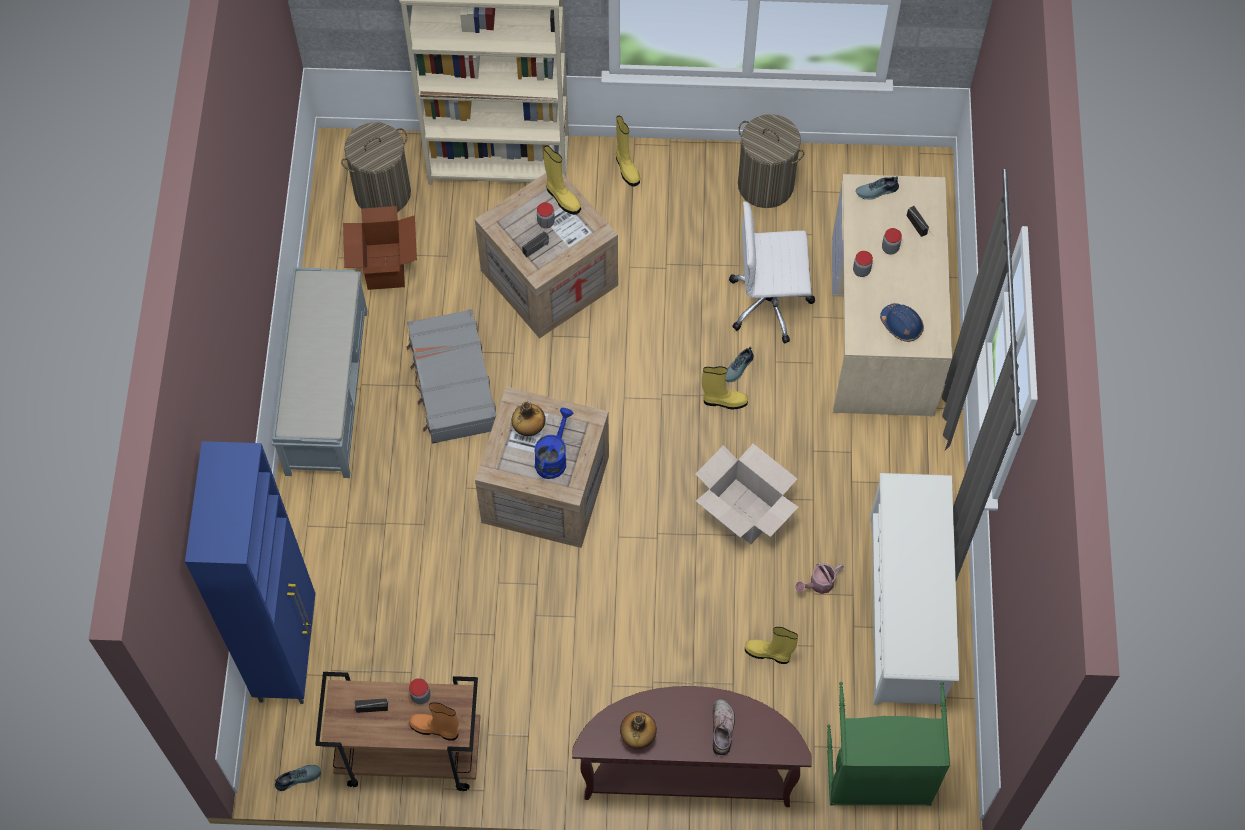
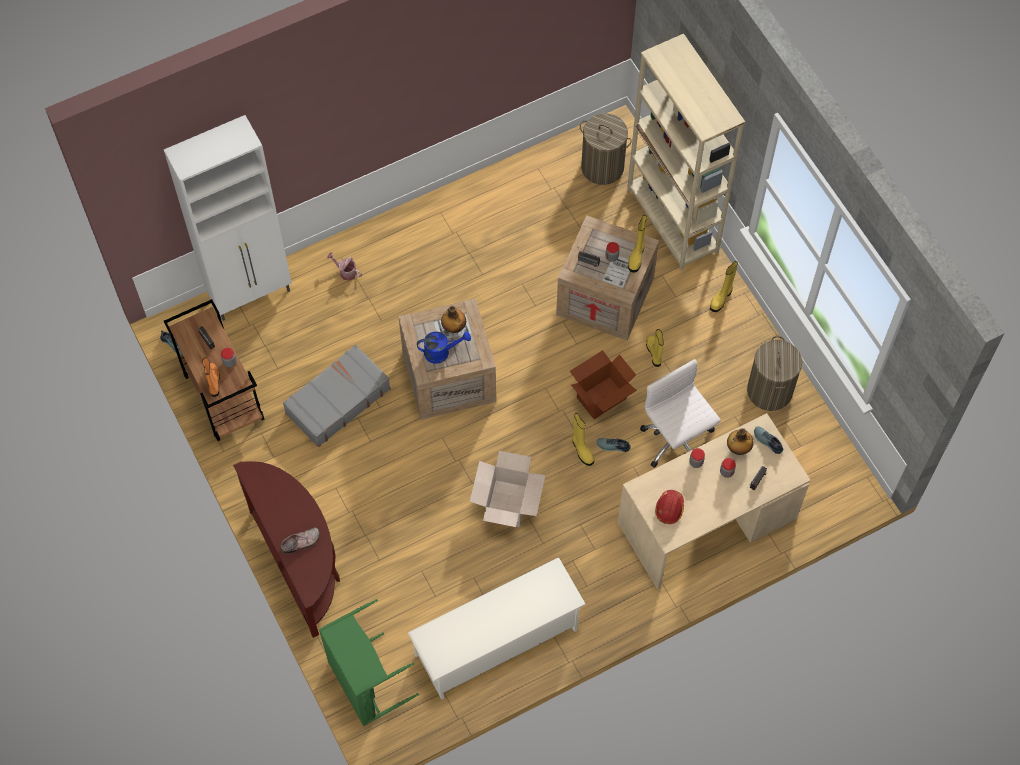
camera: 60 degrees right, 0 degrees up
(288, 651) = (251, 294): blue cabinet -> white cabinet
(327, 390) = (439, 215): grey bench -> none
(384, 266) = (549, 198): cardboard box -> cardboard box (601, 397)
(452, 384) = (490, 283): grey suitcase -> grey suitcase (337, 400)
(637, 736) = (267, 495): bottle -> bottle (738, 448)
(769, 653) = (413, 571): yellow boot -> yellow boot (654, 353)
(818, 584) = (482, 577): watering can -> watering can (345, 271)
(901, 325) = (669, 509): blue hard hat -> red hard hat

